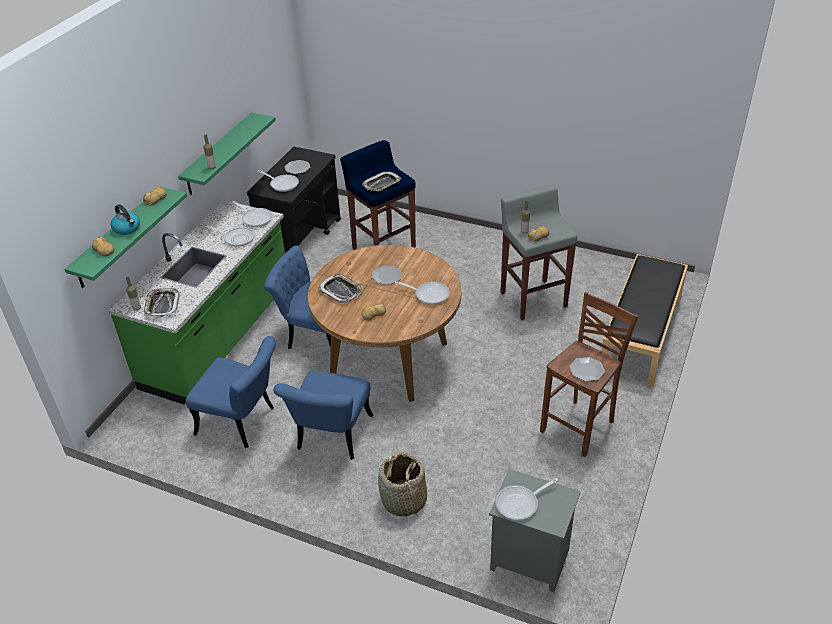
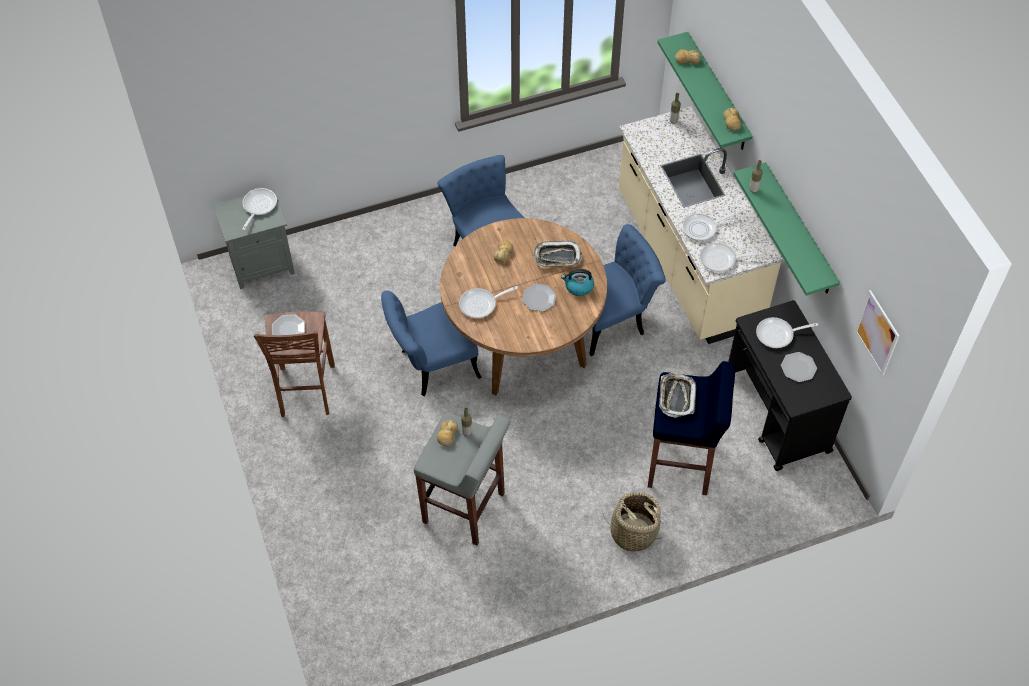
camera: 135 degrees right, 15 degrees up
(127, 228) = (704, 85): kettle -> kettle (578, 287)
(162, 305) = (660, 135): tray -> none
(219, 337) = (686, 260): green counter -> beige counter
(243, 422) = (566, 213): blue chair -> blue chair (432, 366)
(277, 82) = (877, 332): none -> picture
(404, 501) = (385, 243): basket -> basket (633, 532)
(641, 334) = (323, 539): black bench -> none

